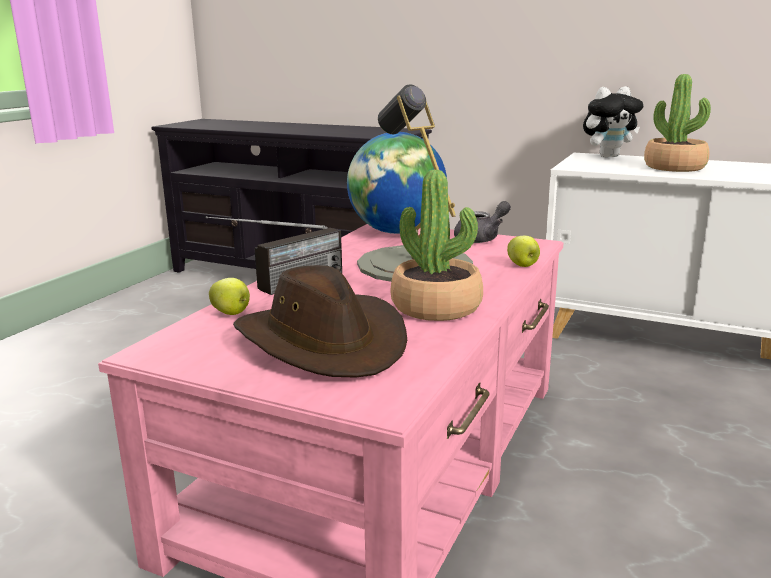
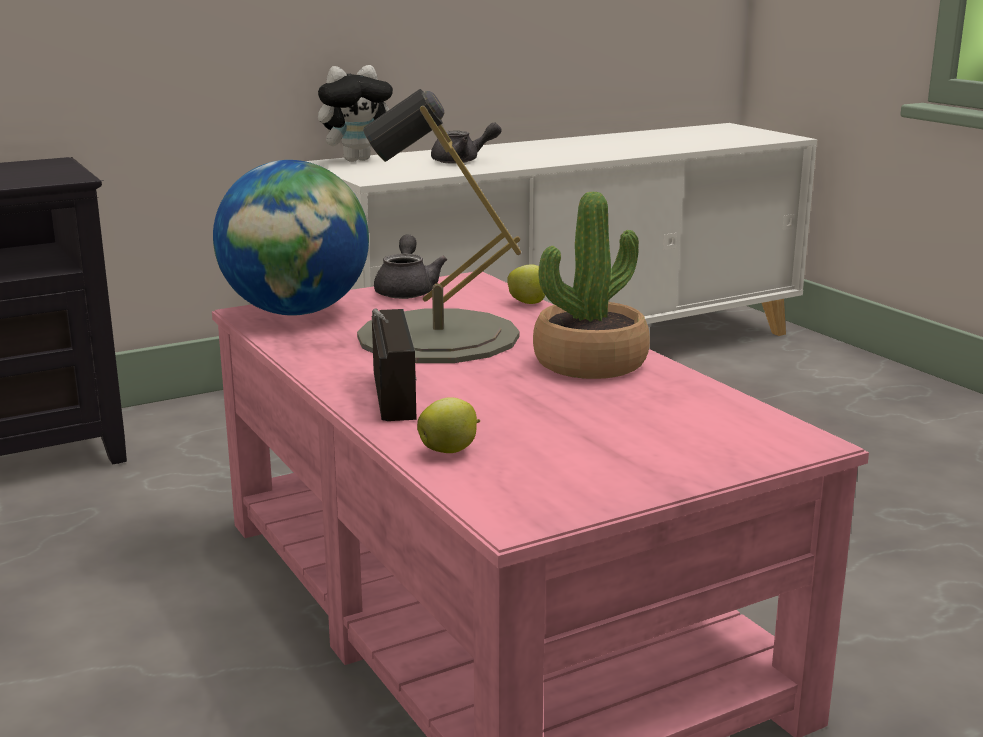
camera: 55 degrees left, 0 degrees up
(323, 341) = (614, 428): brown hat -> none
(608, 156) = (357, 160): plush toy -> plush toy turned 45 degrees clockwise
(674, 167) = (462, 161): potted plant -> grey teapot

